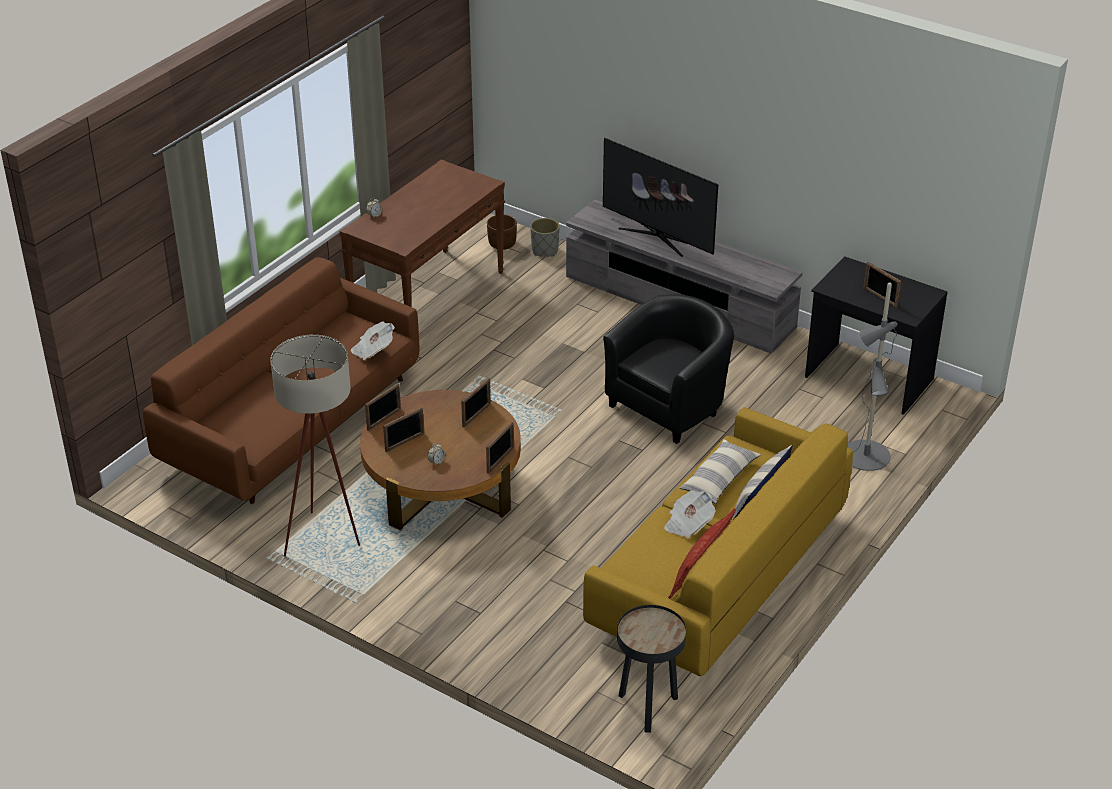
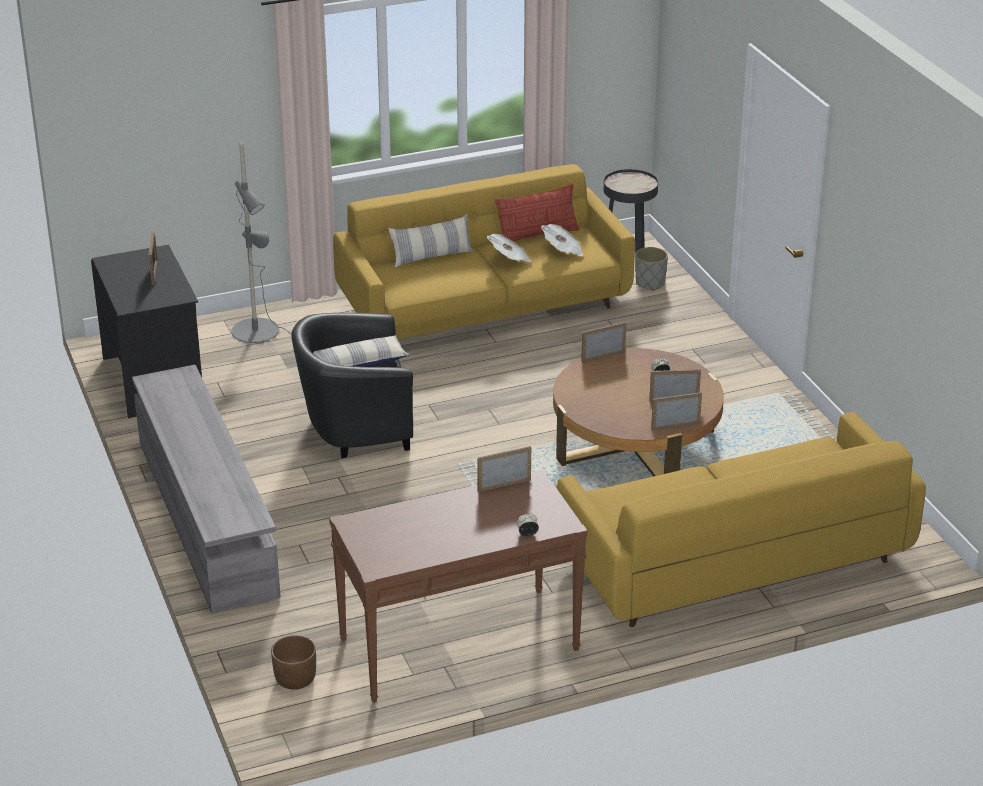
camera: 145 degrees left, 5 degrees down
(294, 422) = (732, 558): brown sofa -> yellow sofa
(327, 540) = (778, 442): beige floor lamp -> none
(373, 350) = (630, 485): newspaper -> newspaper (563, 250)
(476, 415) = (585, 397): picture frame -> picture frame (504, 485)
(545, 251) = (258, 646): grey planter -> grey planter (649, 283)
(657, 237) = (207, 467): television -> none
(719, 479) = (446, 276): pillow -> pillow (359, 363)

